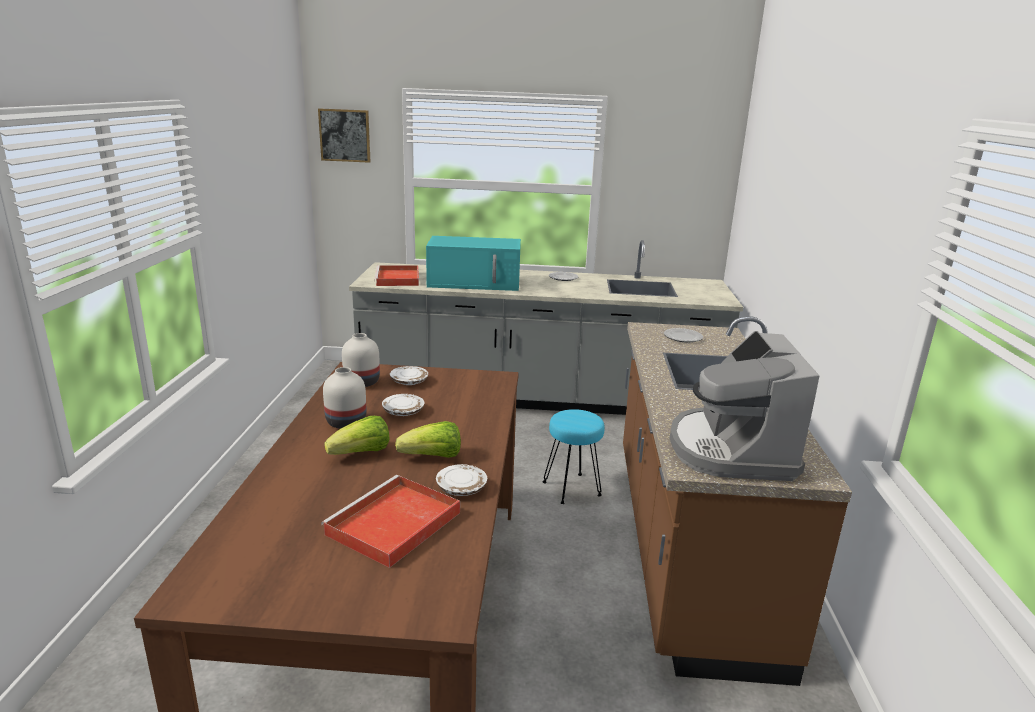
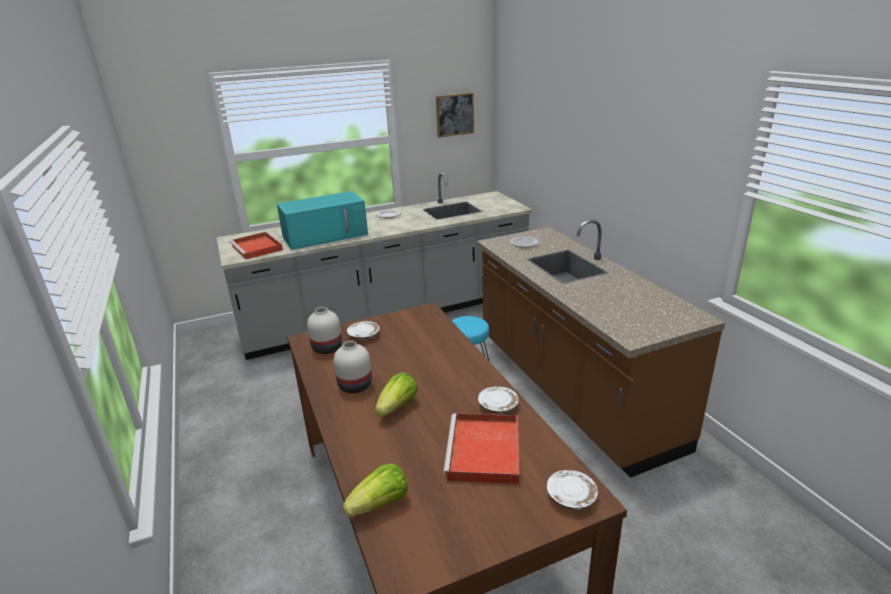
camera: 25 degrees left, 5 degrees up
(345, 135) = (158, 125): picture -> picture (454, 114)
(403, 411) = (388, 361): white plate -> white plate (571, 496)
(433, 457) = (452, 390): lettuce -> lettuce (380, 504)
(731, 450) = (640, 317): coffee machine -> none

